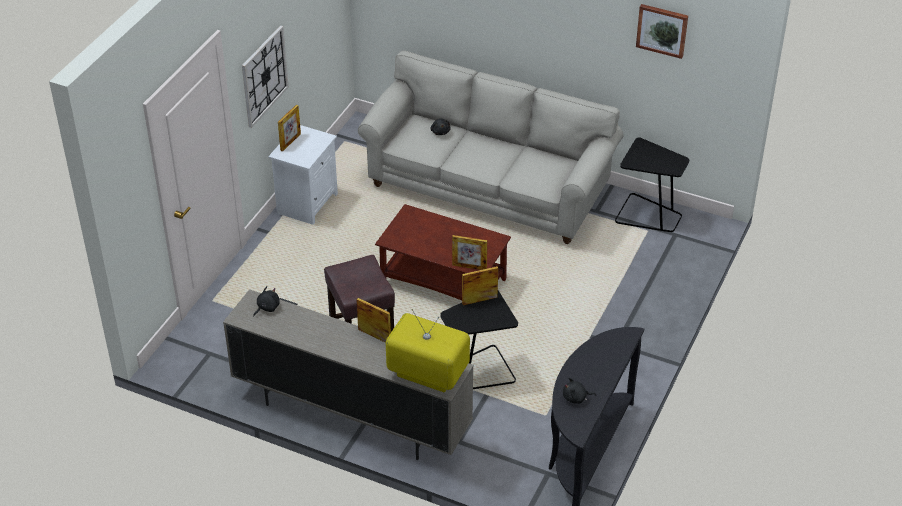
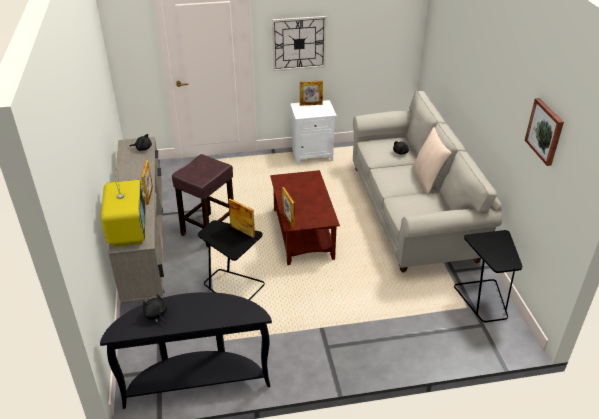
camera: 55 degrees right, 5 degrees down
(501, 140) = (427, 179): none -> beige pillow

